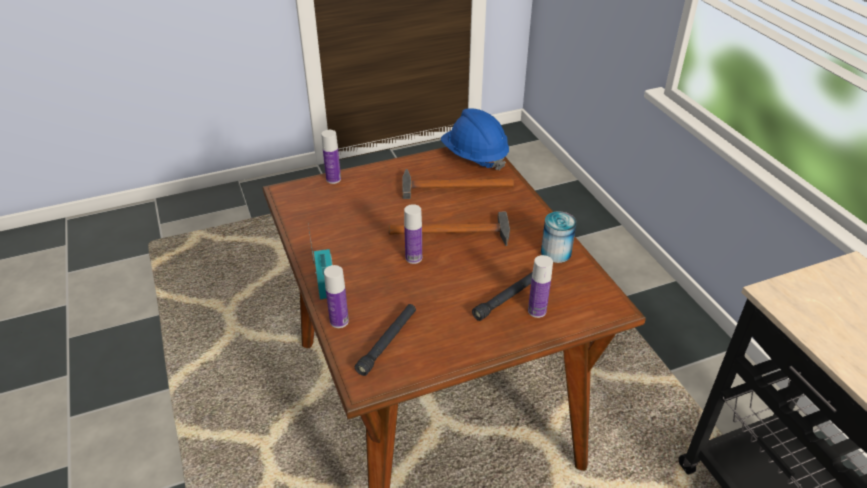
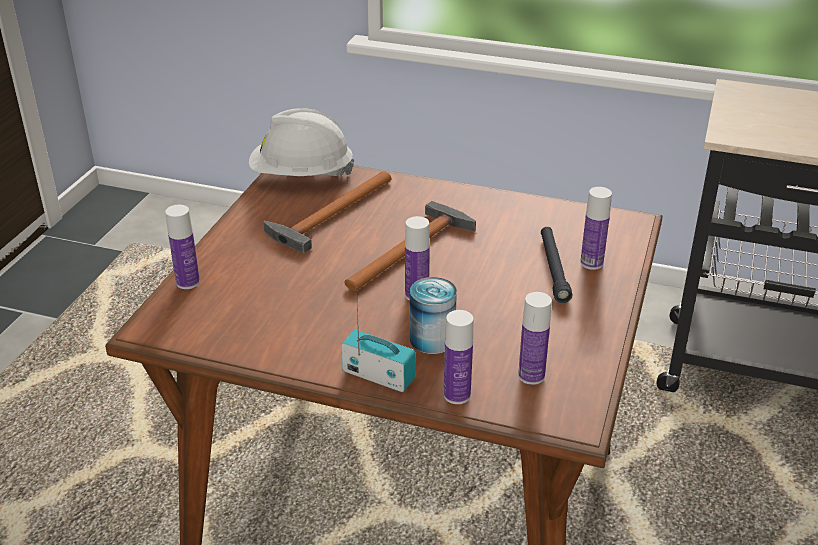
camera: 50 degrees left, 5 degrees down
(388, 342) = (531, 376): black flashlight -> bottle
(474, 156) = (301, 176): blue hard hat -> white hard hat
(556, 252) = (522, 210): can -> can (432, 339)

